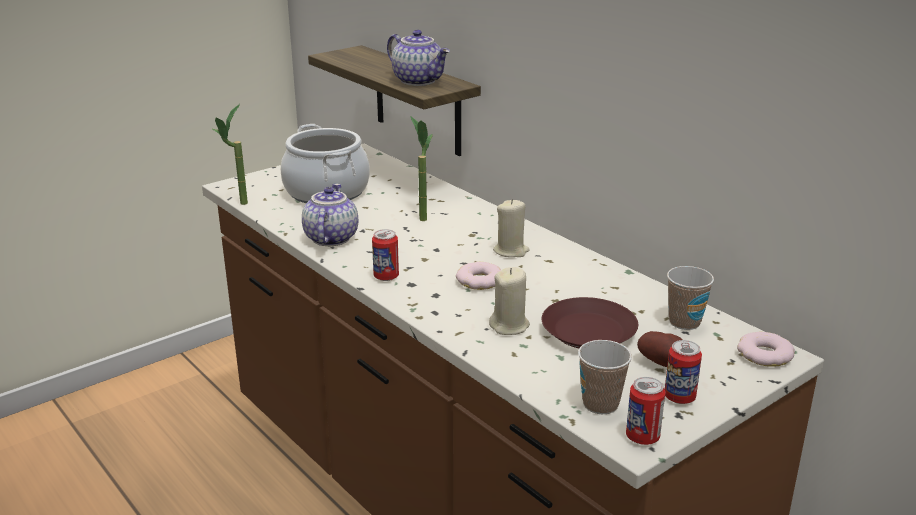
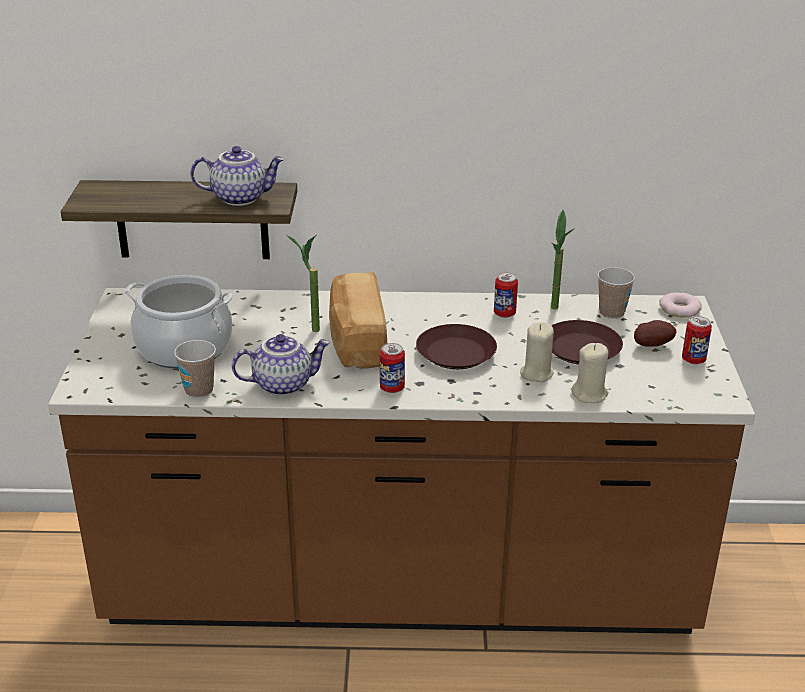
camera: 50 degrees left, 5 degrees up
(237, 205) = (135, 402): potted plant -> potted plant (556, 311)
(330, 238) = (283, 384): teapot -> teapot turned 120 degrees clockwise
(432, 238) = (356, 341): none -> bread
(480, 281) = (455, 354): donut -> brown plate
(511, 251) = (427, 321): beige candle -> beige candle (589, 394)
(600, 404) = (671, 388): cup -> cup (199, 390)
(642, 437) = (721, 393): can -> can (504, 313)

